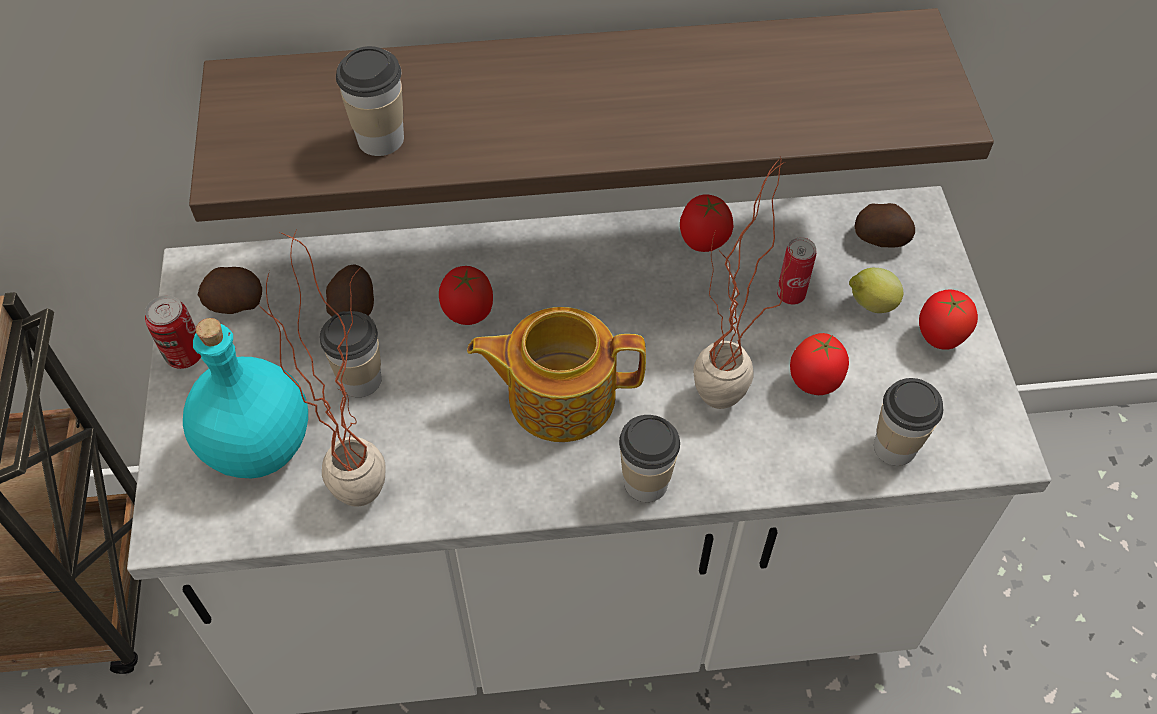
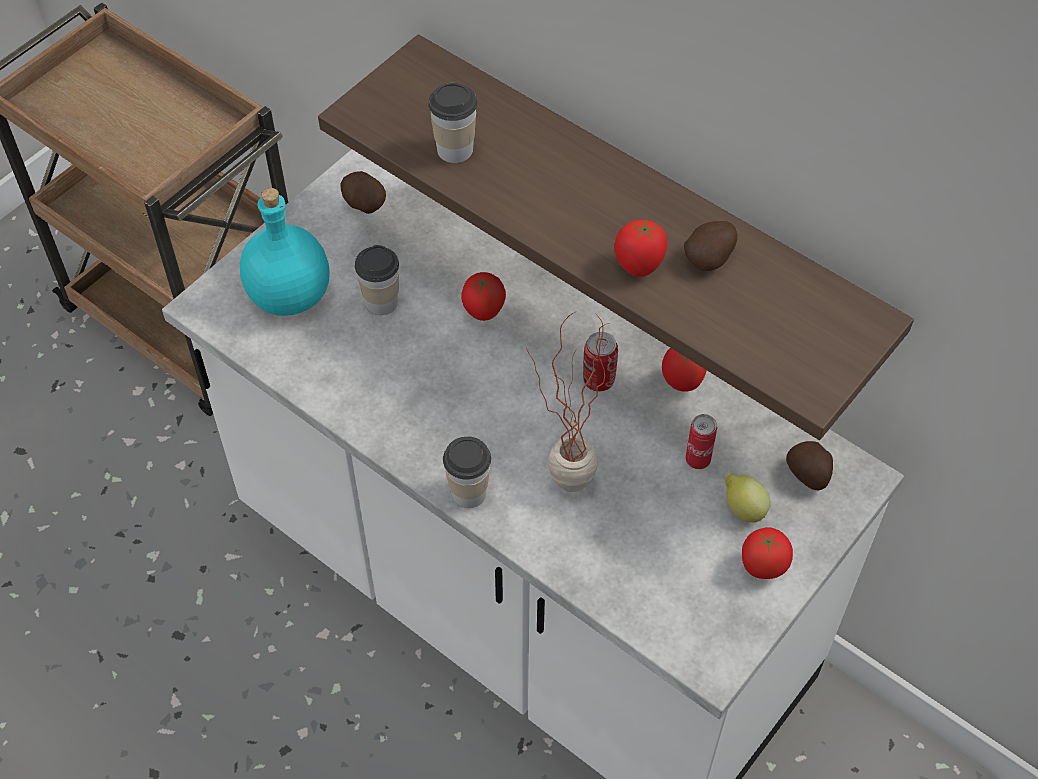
camera: 45 degrees right, 0 degrees up
(185, 355) = (306, 213): can -> can (598, 380)
(354, 306) = (425, 256): potato -> potato (710, 258)
(367, 476) = (325, 360): potted plant -> none
(559, 395) = (479, 402): teapot -> none
(814, 383) = (642, 524): tomato -> tomato (638, 267)
(895, 447) = (644, 603): cup -> none

